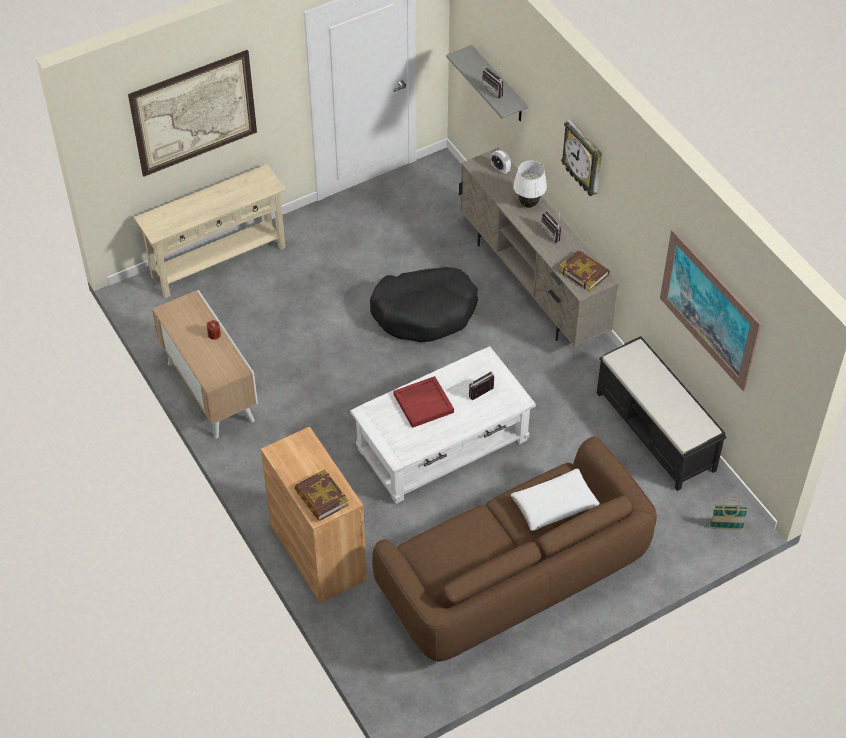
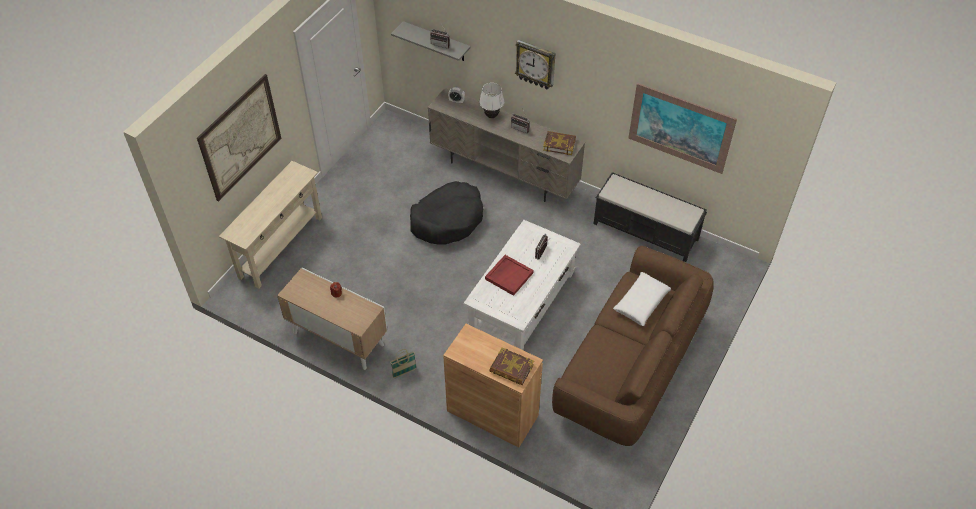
camera: 30 degrees left, 0 degrees up
(726, 527) = (730, 271): basket -> basket (404, 372)

